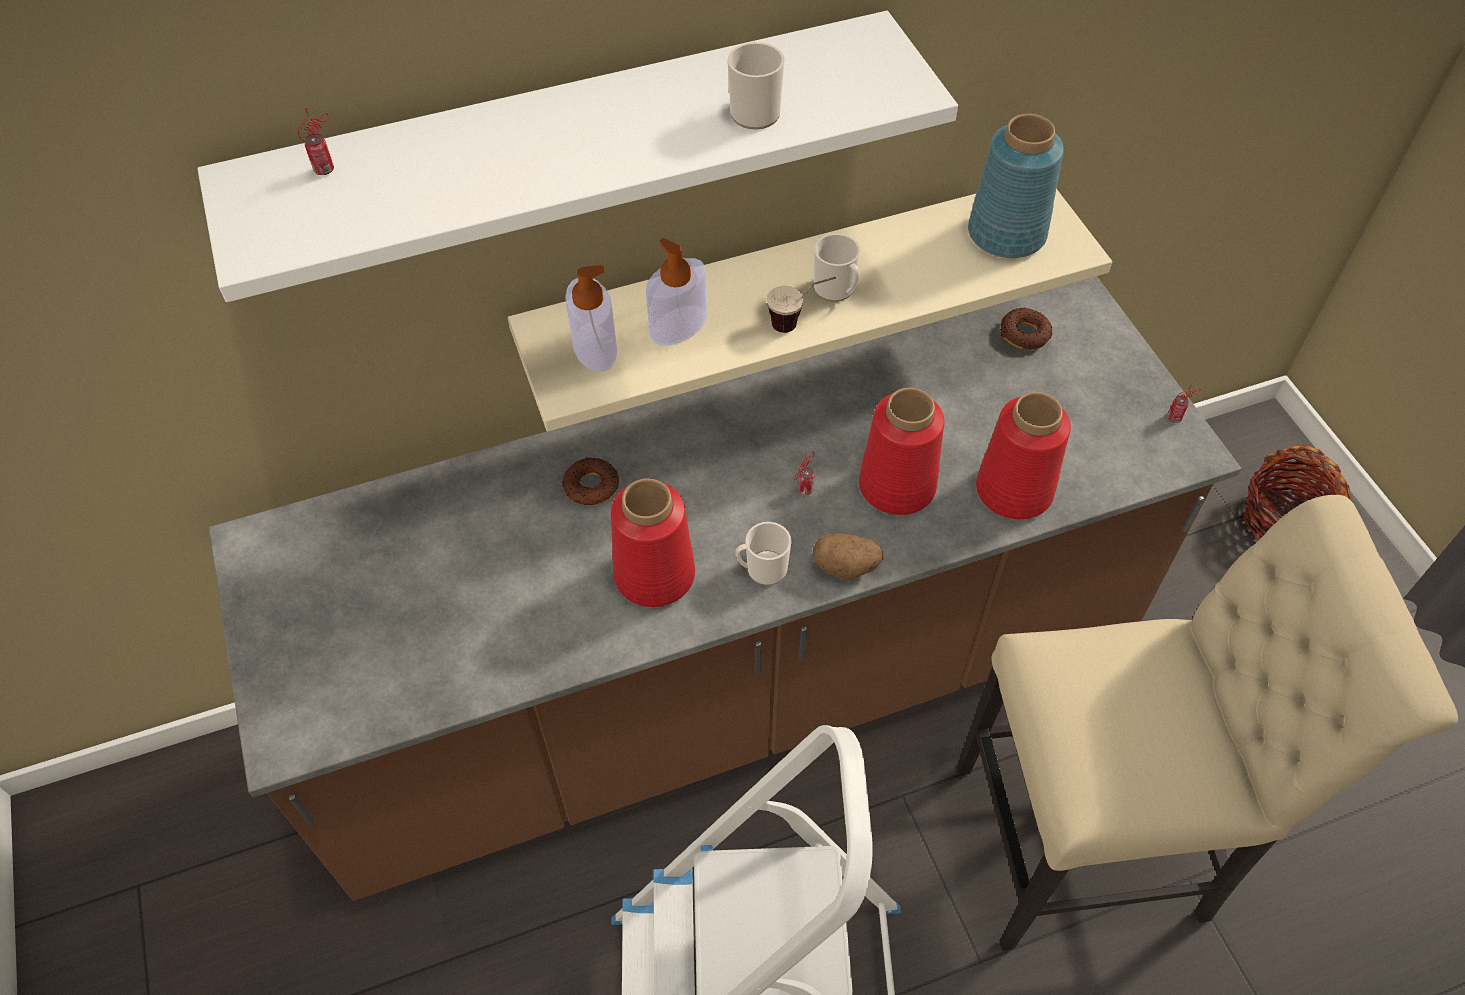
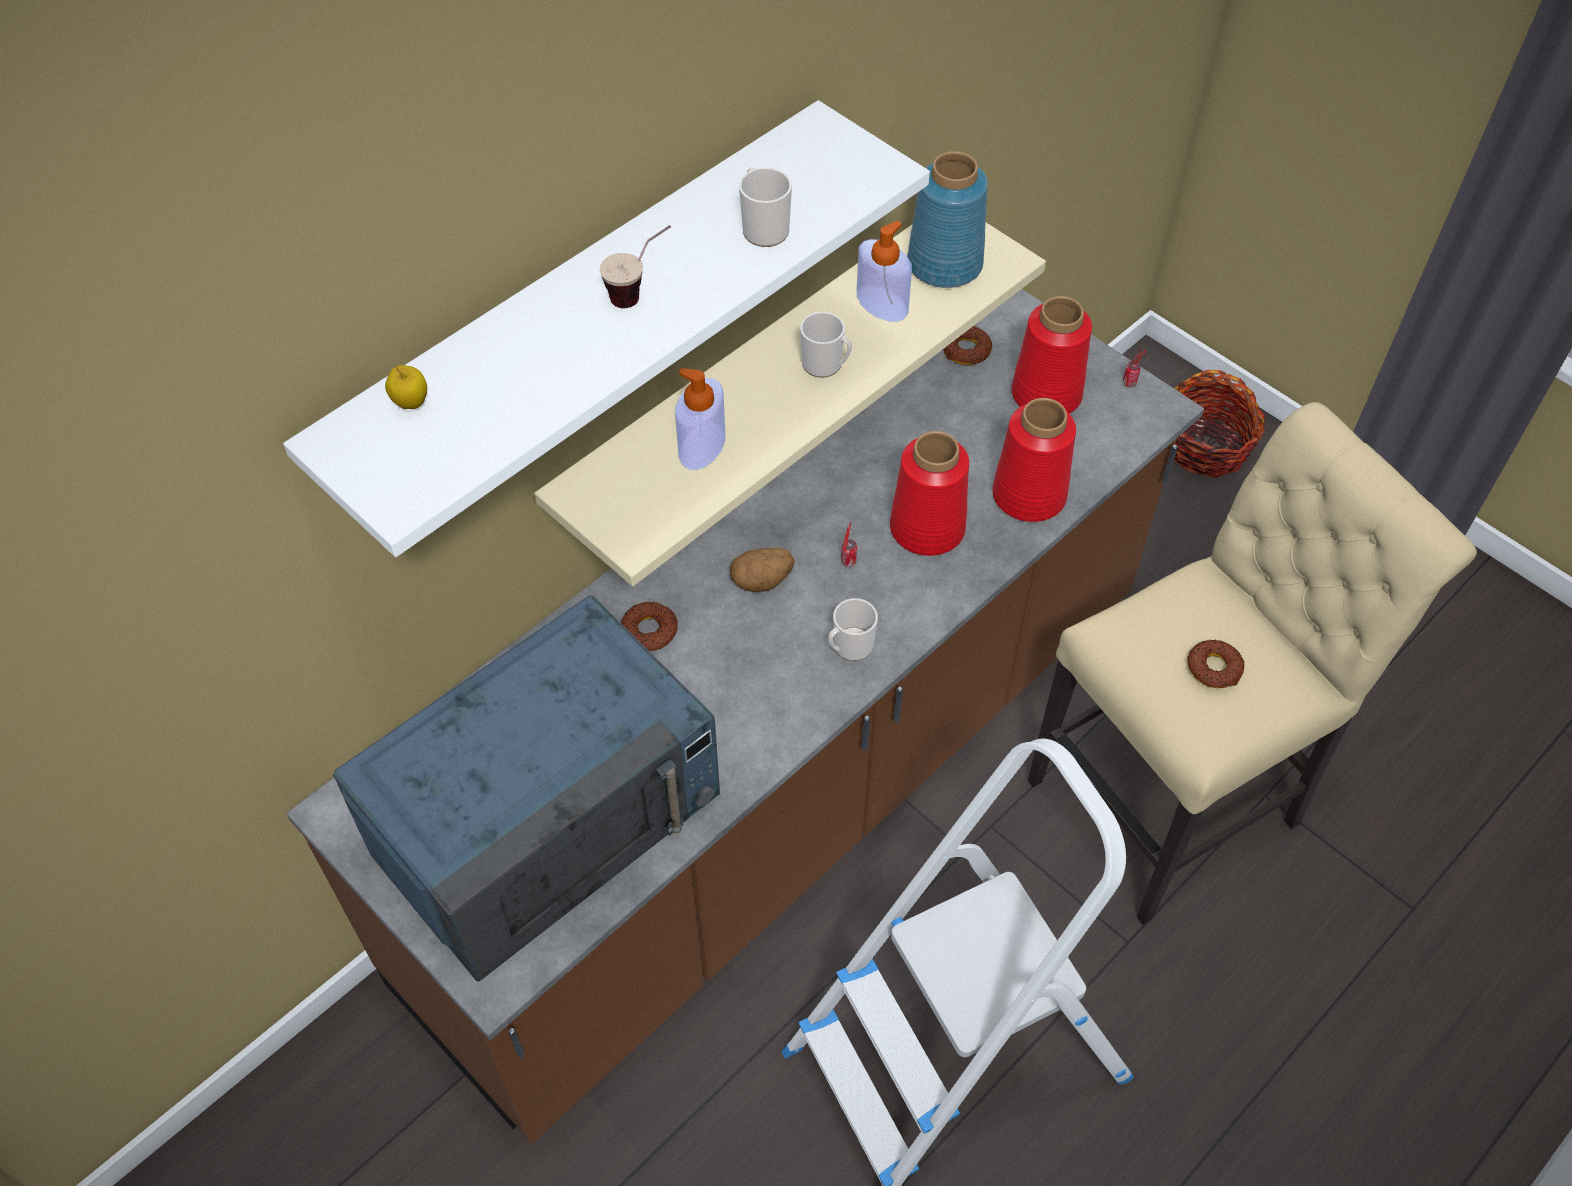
camera: 25 degrees left, 0 degrees up
(326, 168) = (411, 404): can -> apple
(410, 617) = (548, 817): none -> blue microwave
(595, 348) = (637, 493): soap dispenser -> soap dispenser (882, 303)
(655, 576) = (756, 690): red vase -> red vase (1047, 395)
(799, 323) = (809, 407): cup -> cup (640, 292)
(846, 566) = (921, 616): potato -> potato (762, 580)
(1132, 732) = (1214, 668): none -> donut

